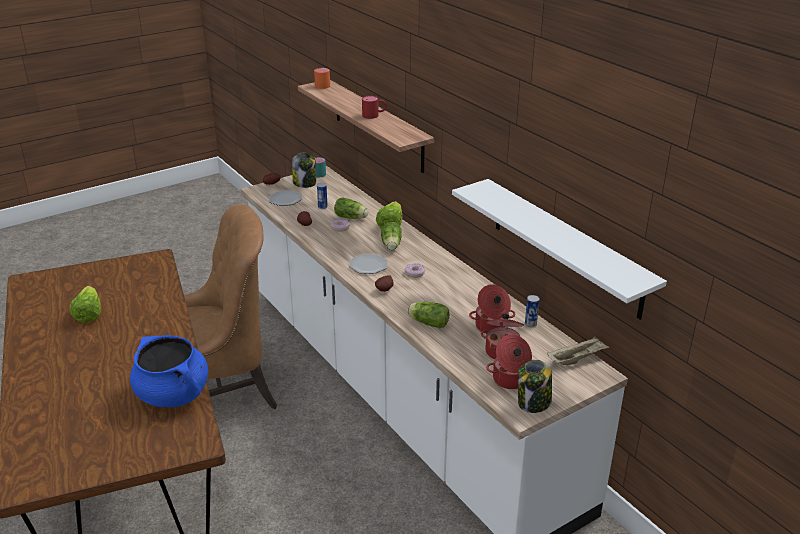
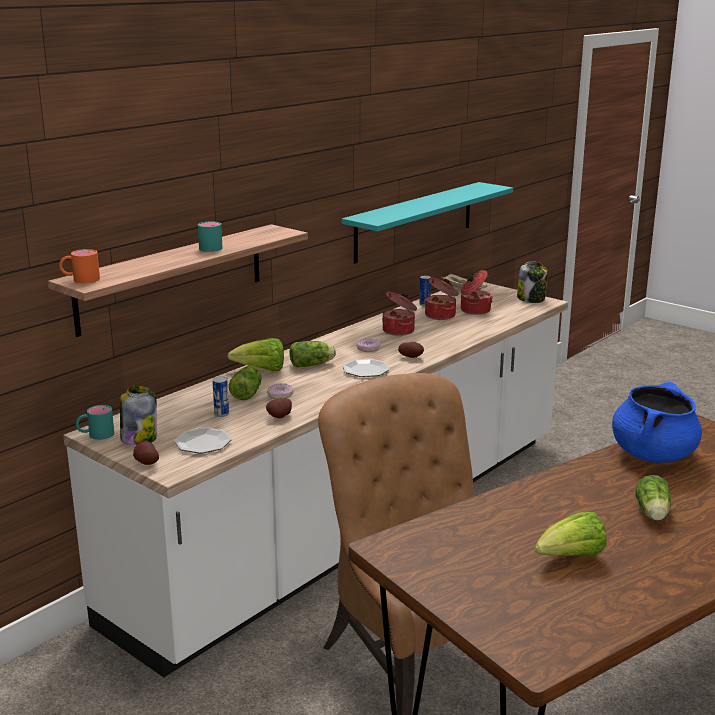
camera: 105 degrees left, 10 degrees down
(374, 115) = (209, 247): red mug -> turquoise mug
(427, 322) = (455, 336): lettuce -> lettuce (652, 513)
(510, 380) = (510, 306): cooking pot -> cooking pot (399, 331)
(565, 247) = (414, 221): white shelf -> turquoise shelf

